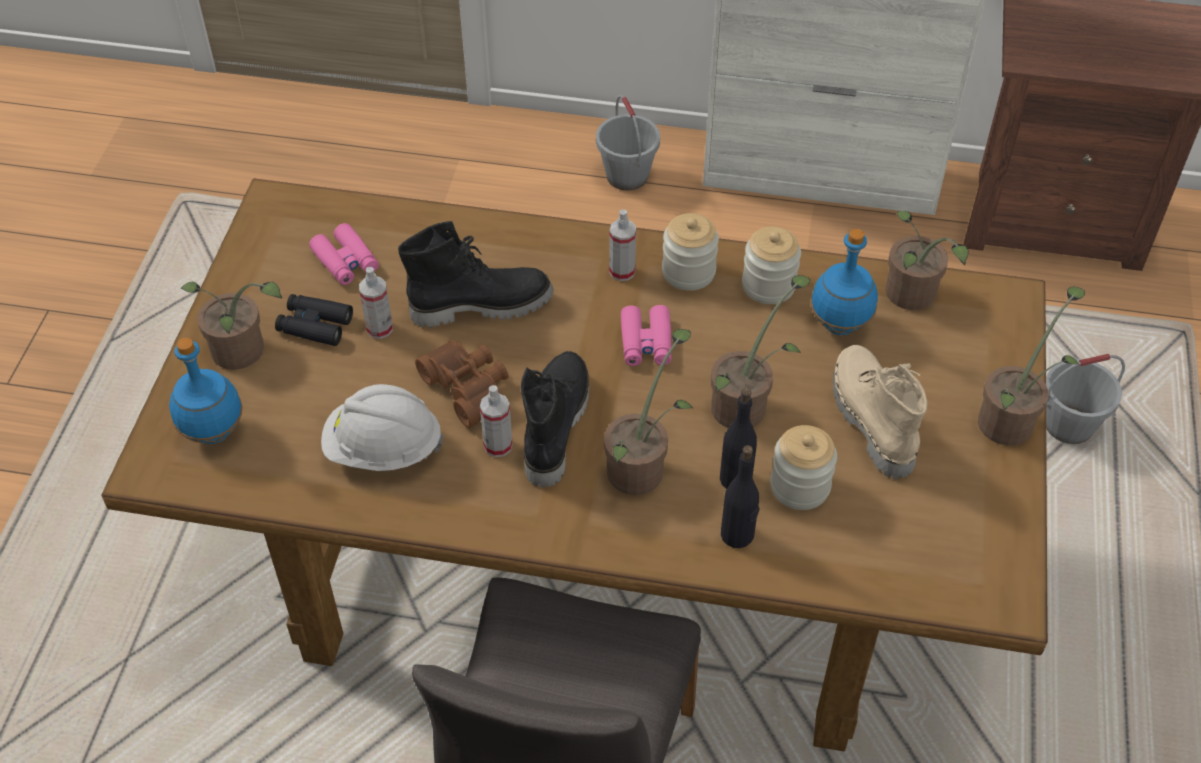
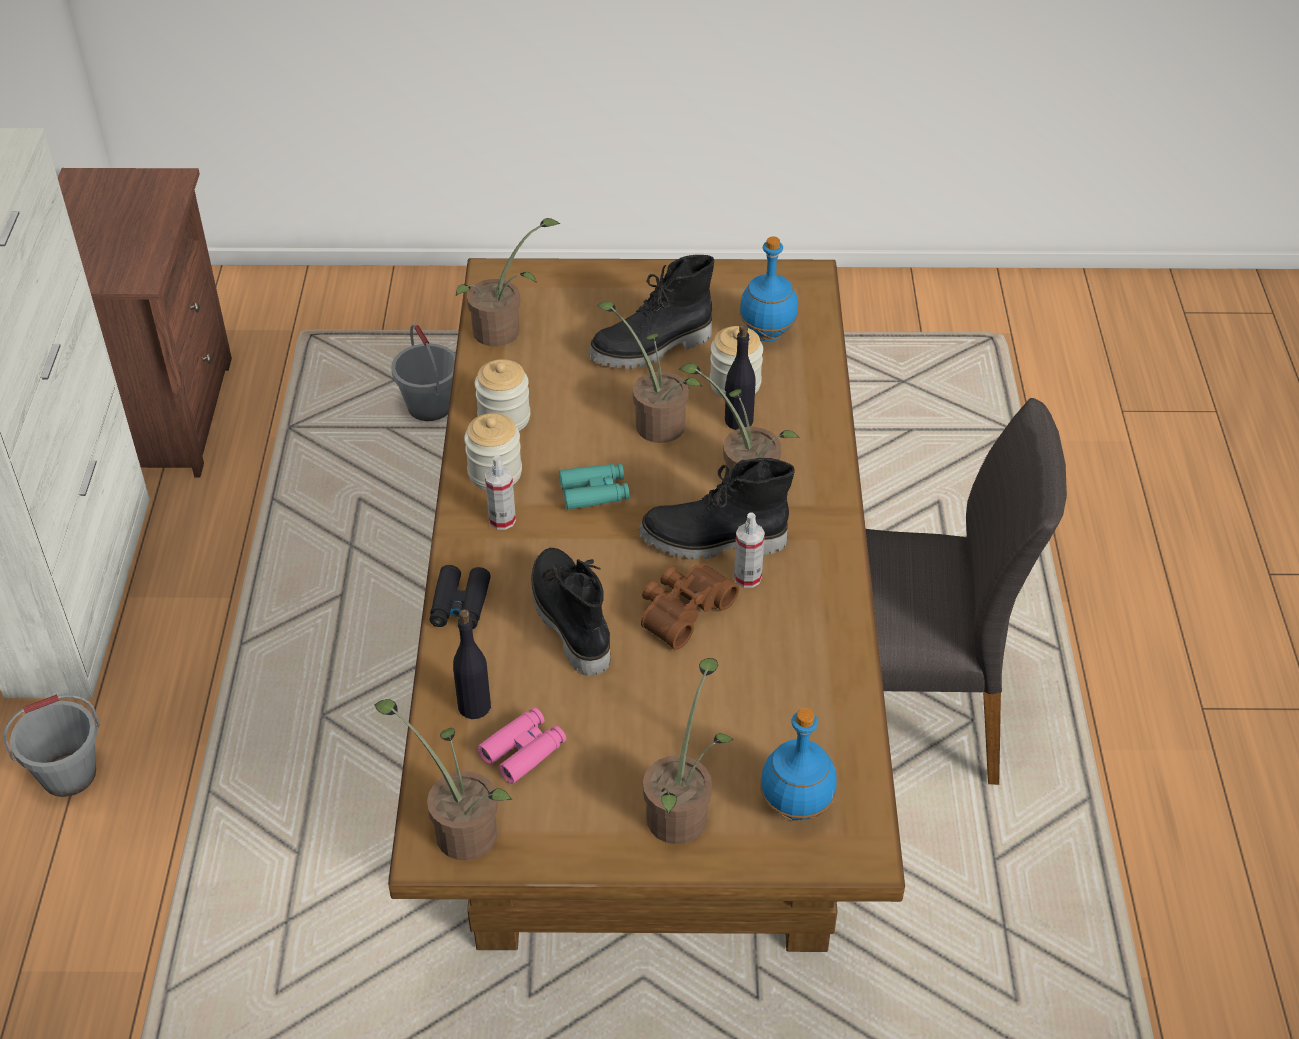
camera: 100 degrees left, 5 degrees down
(315, 325) = (626, 756): black binoculars -> black binoculars (460, 604)
(379, 328) = (619, 698): spray bottle -> none
(383, 449) = (776, 661): white hard hat -> none
(646, 342) = (594, 492): pink binoculars -> turquoise binoculars
(737, 535) = (796, 415): black bottle -> black bottle (474, 706)
(840, 325) = (546, 370): blue bottle -> blue bottle (767, 333)
(869, 419) = (652, 349): beige boot -> black boot
(1012, 419) = (631, 274): potted plant -> potted plant (460, 828)

